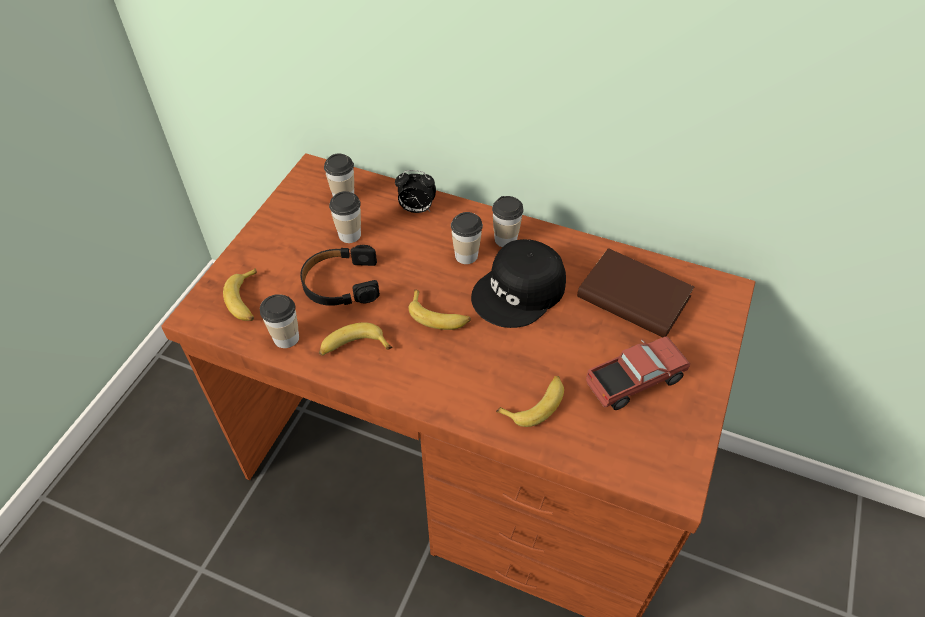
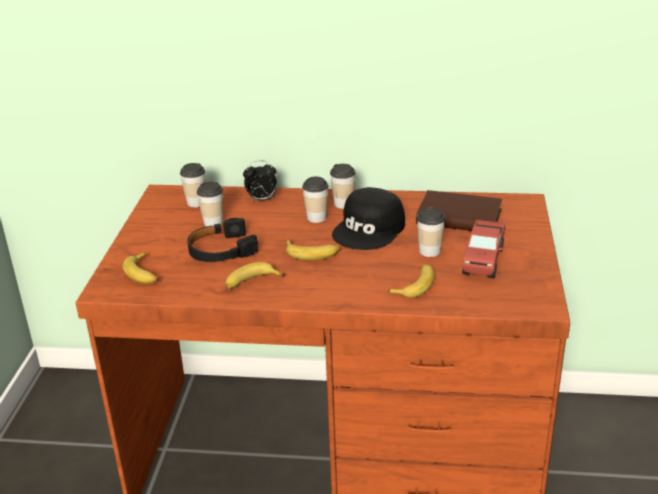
camera: 15 degrees left, 20 degrees down
(286, 338) = (191, 288): cup -> cup (429, 251)
(634, 382) = (483, 260): toy truck -> toy truck turned 150 degrees clockwise

